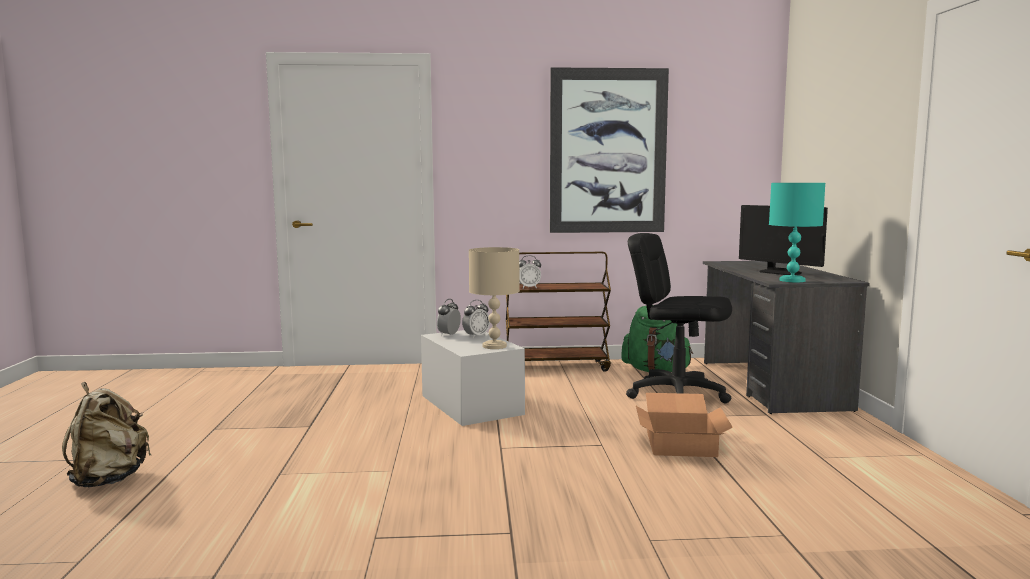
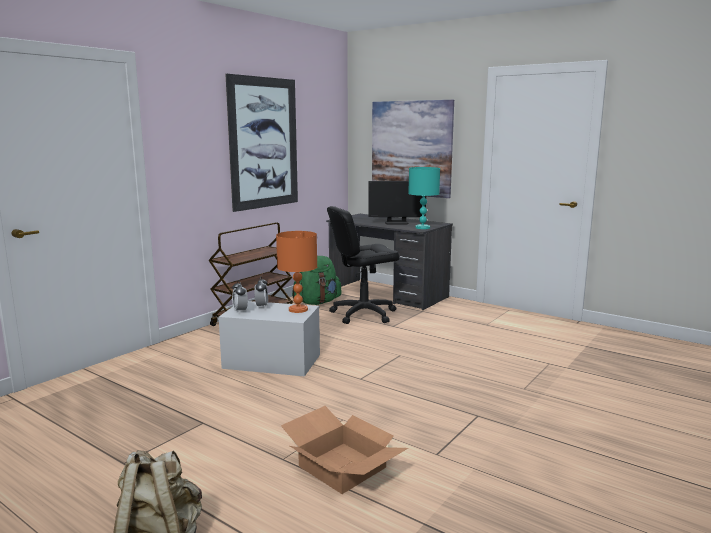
camera: 50 degrees left, 5 degrees up
(494, 346) = (298, 309): beige table lamp -> orange table lamp
(529, 287) = (240, 259): alarm clock -> none
(679, 443) = (427, 340): cardboard box -> cardboard box (340, 467)
(836, 157) = (411, 148): none -> picture

